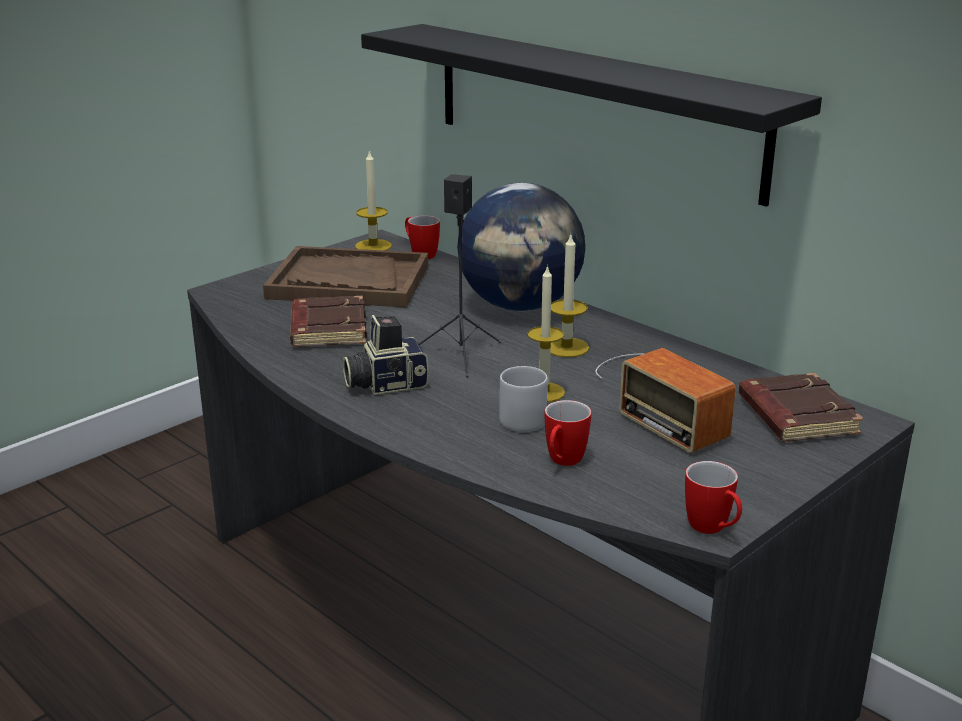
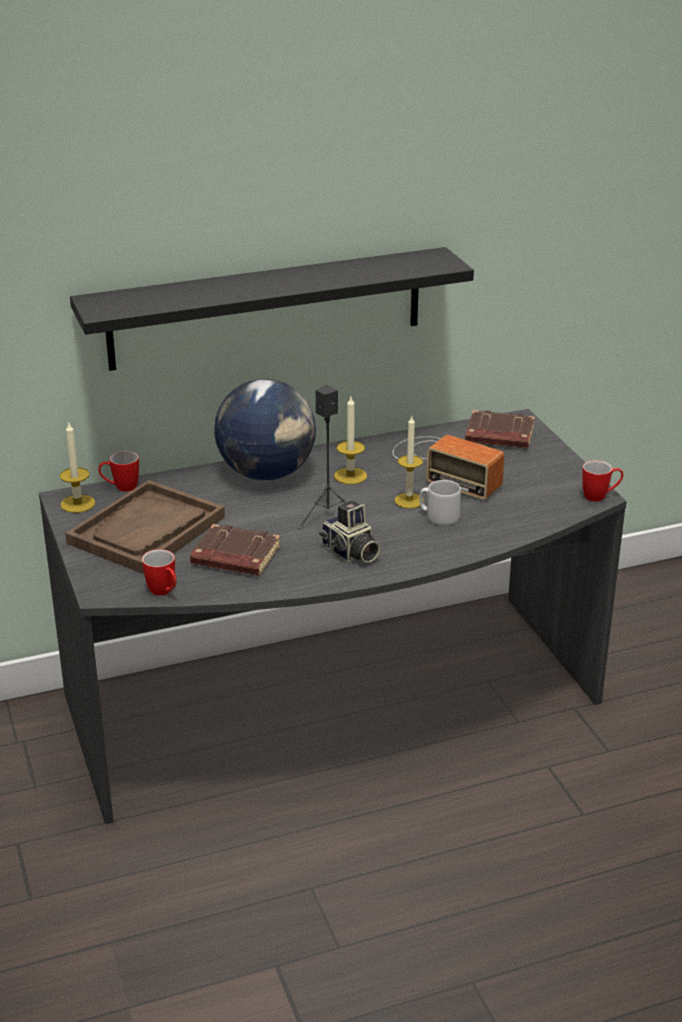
camera: 65 degrees left, 5 degrees up
(385, 384) = (350, 553): camera -> camera turned 45 degrees counterclockwise
(562, 463) = (503, 518): mug -> mug (164, 593)
(662, 396) = (445, 466): radio -> radio turned 45 degrees clockwise

